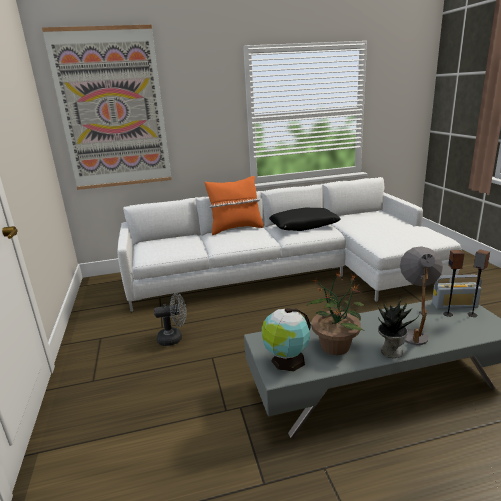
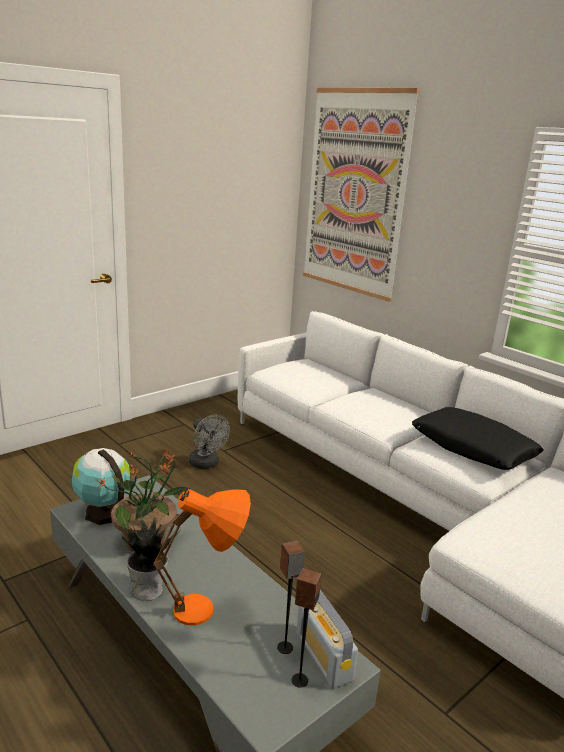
camera: 60 degrees right, 0 degrees up
(236, 229) = (403, 401): orange pillow -> none
(414, 332) = (209, 610): grey table lamp -> orange table lamp

